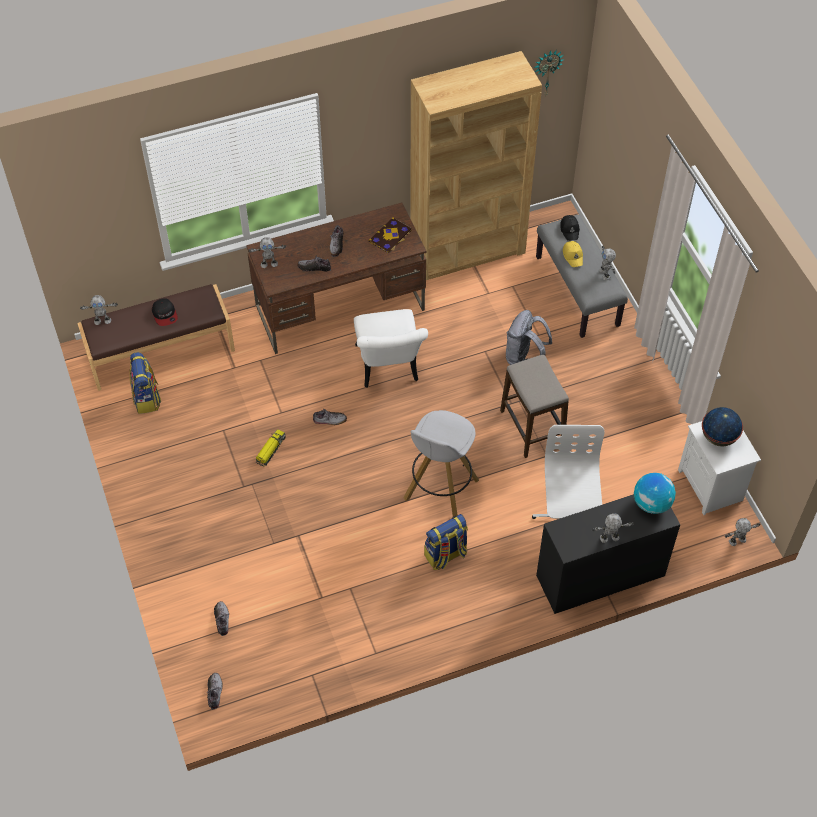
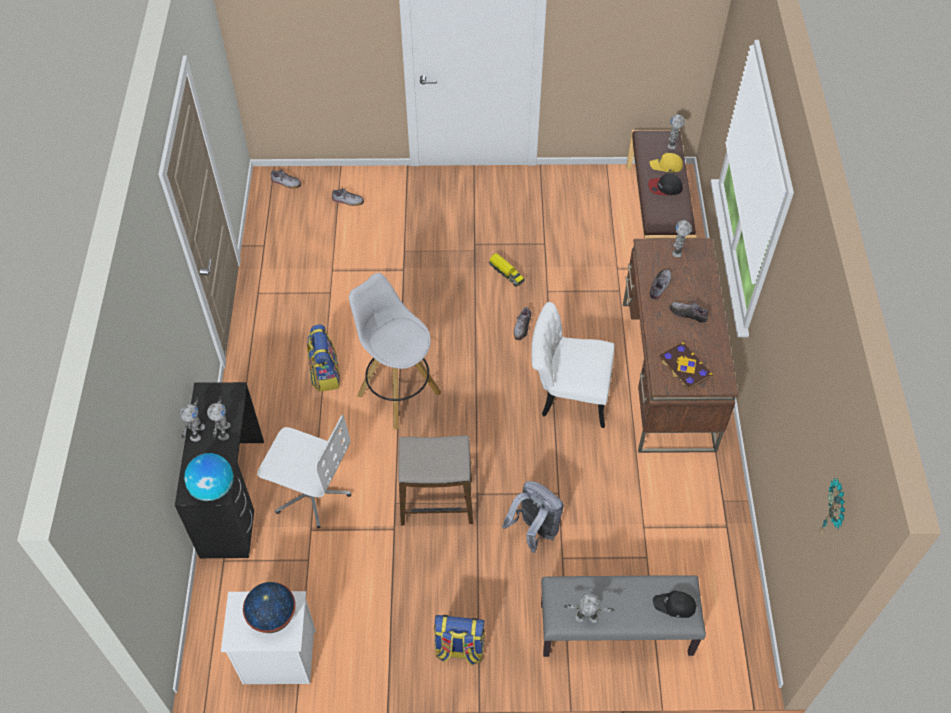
camera: 110 degrees right, 0 degrees up
(147, 398) = (604, 198): backpack -> backpack (459, 649)
(468, 250) = (718, 528): brown bookcase -> none
(573, 256) = (629, 592): yellow cap -> yellow cap (666, 166)
(737, 541) = (197, 652): toy robot -> toy robot (223, 431)

